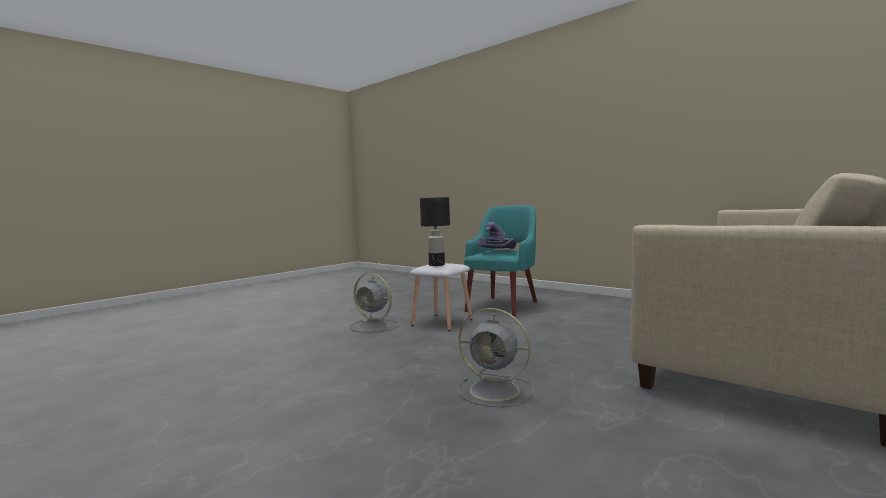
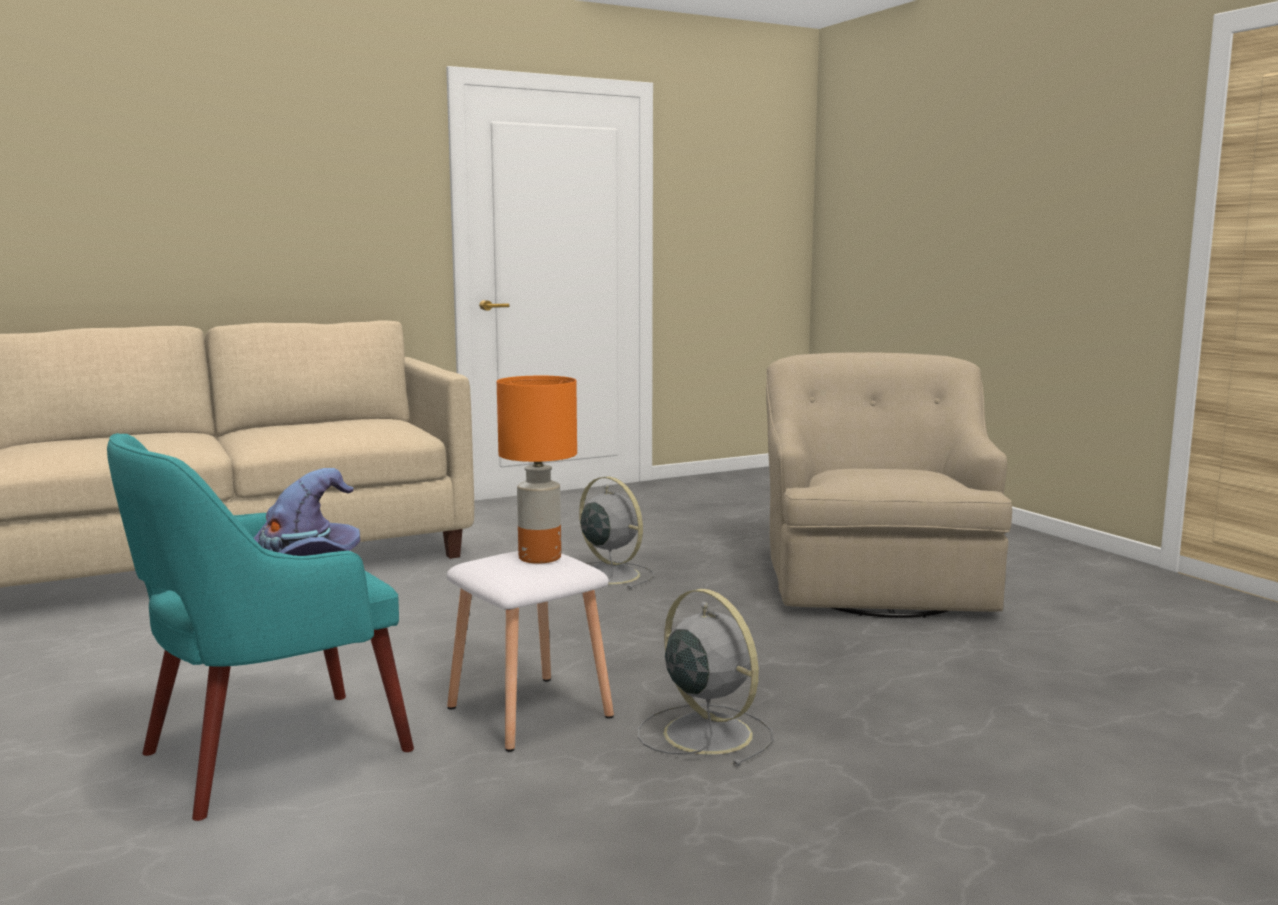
camera: 160 degrees left, 5 degrees up
(259, 429) = (876, 581): none -> beige armchair
(436, 265) = (540, 558): black table lamp -> orange table lamp

